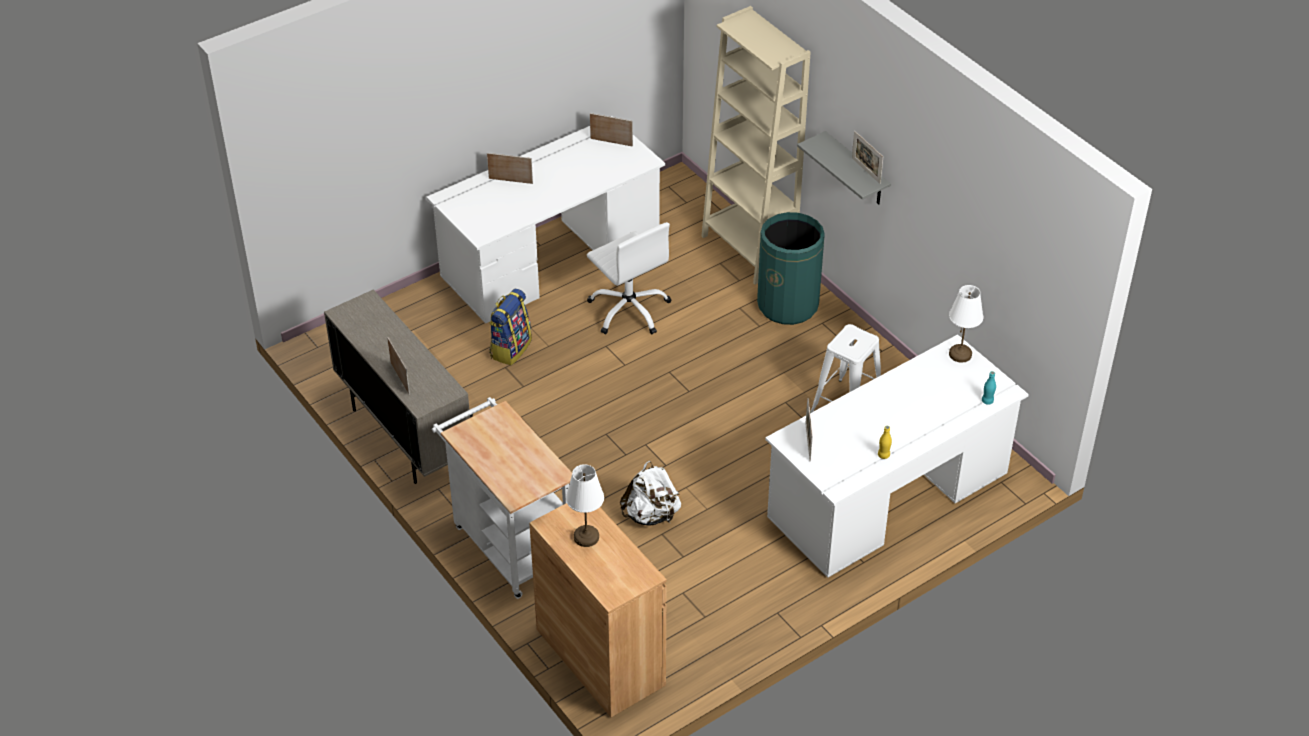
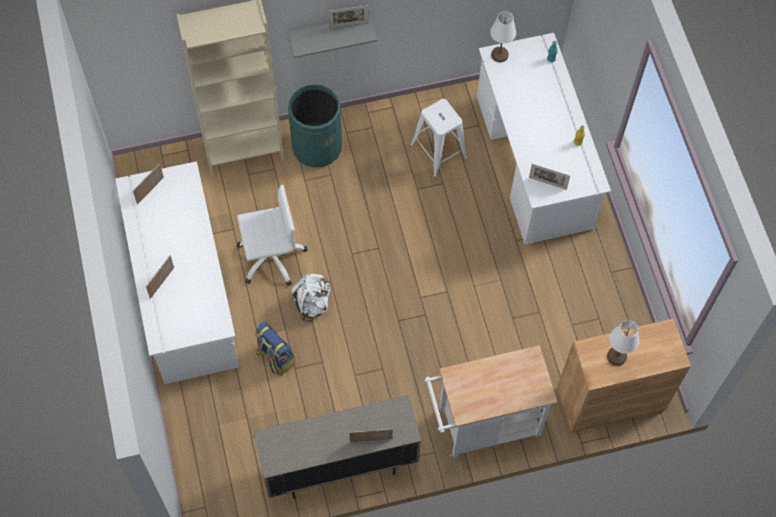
camera: 70 degrees left, 20 degrees up
(651, 515) = (492, 318): white backpack -> white backpack (312, 303)

